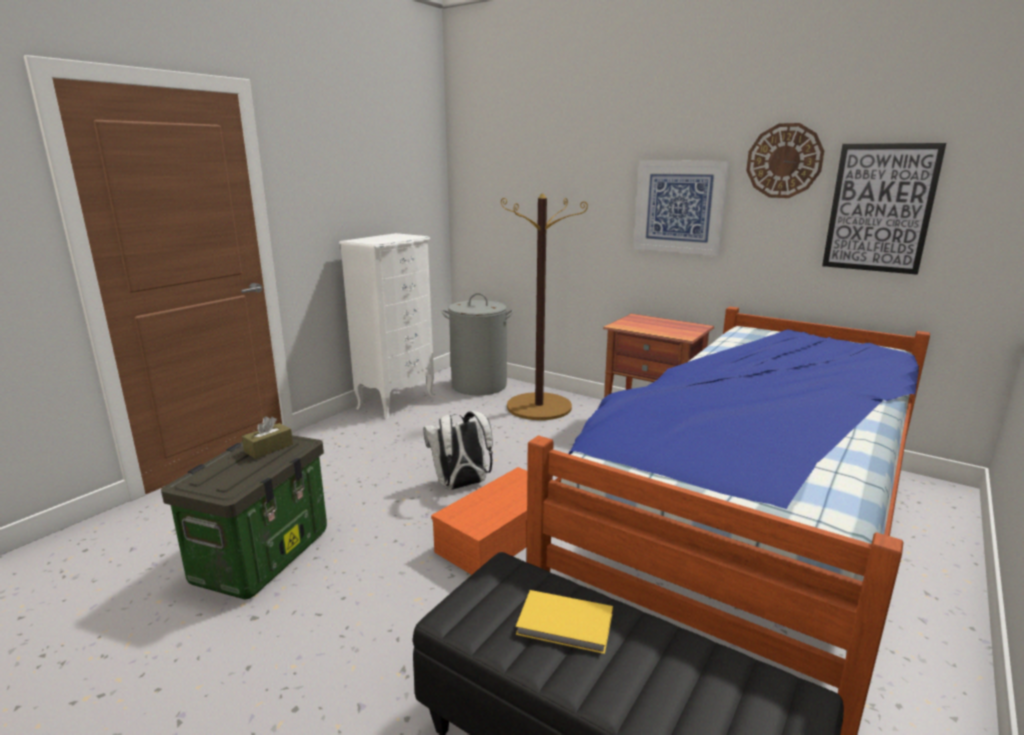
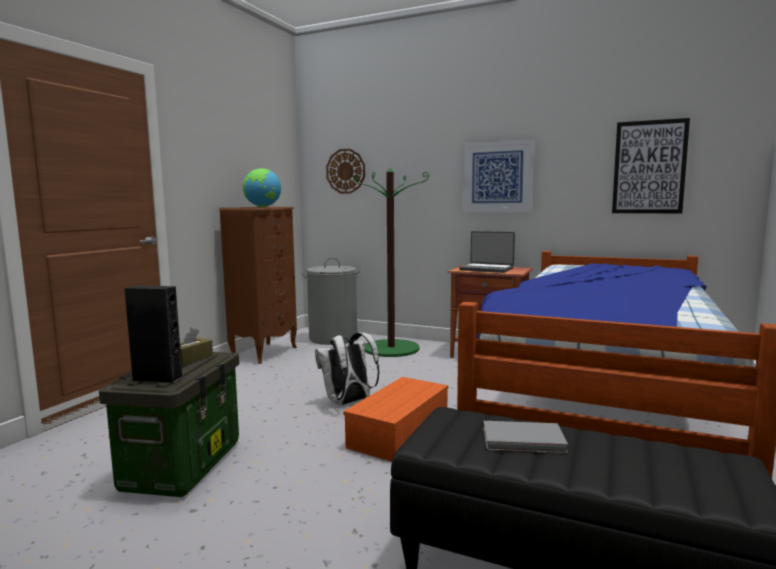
camera: 10 degrees left, 10 degrees down
(221, 479) = (157, 378): none -> black speaker
(391, 238) = (262, 206): none -> globe
(398, 403) = (266, 353): white dresser -> brown dresser
(539, 407) = (391, 348): brown clothes rack -> green clothes rack
(566, 625) = (524, 440): yellow book -> grey book
(654, 326) = (487, 269): none -> laptop
(784, 161) = (575, 137): wall clock -> wall clock (345, 171)

